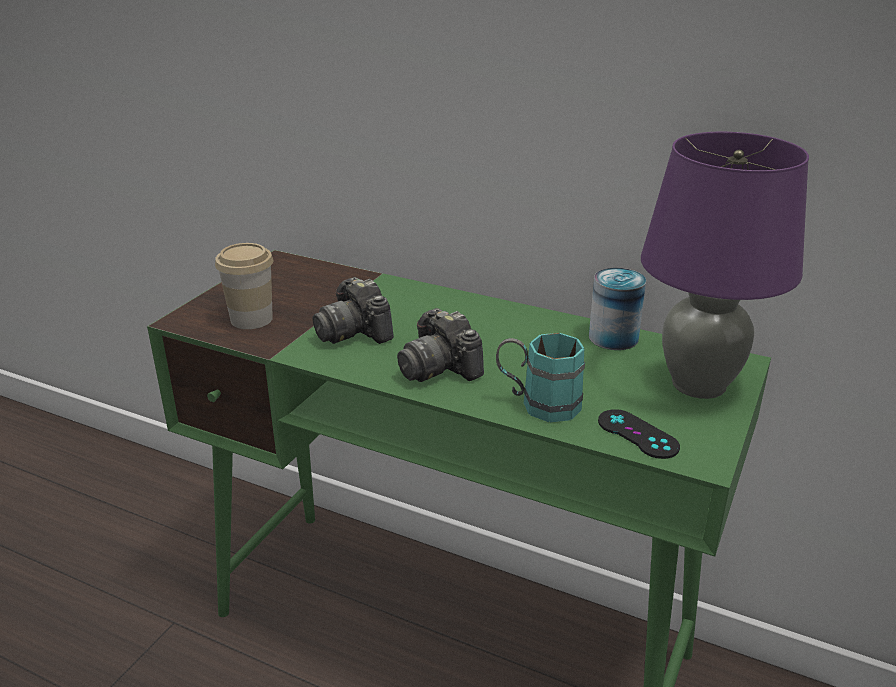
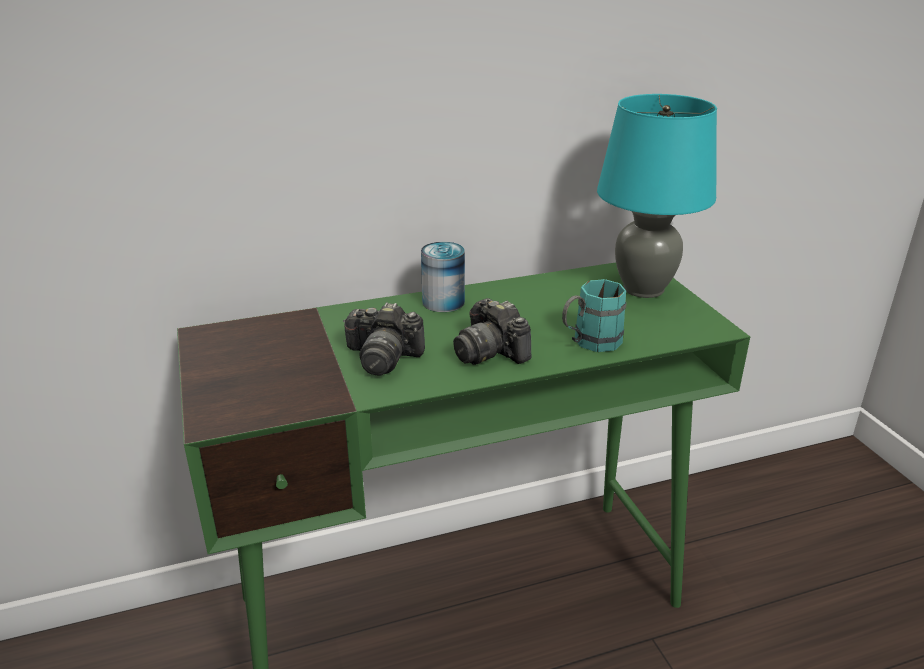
camera: 45 degrees left, 0 degrees up
(251, 319) = (277, 390): cup -> none
(439, 367) = (490, 352): camera -> camera turned 45 degrees clockwise
(613, 337) = (553, 283): can -> can (443, 302)
(637, 434) = (666, 332): black game controller -> none
(699, 385) = (644, 289): purple table lamp -> turquoise table lamp

